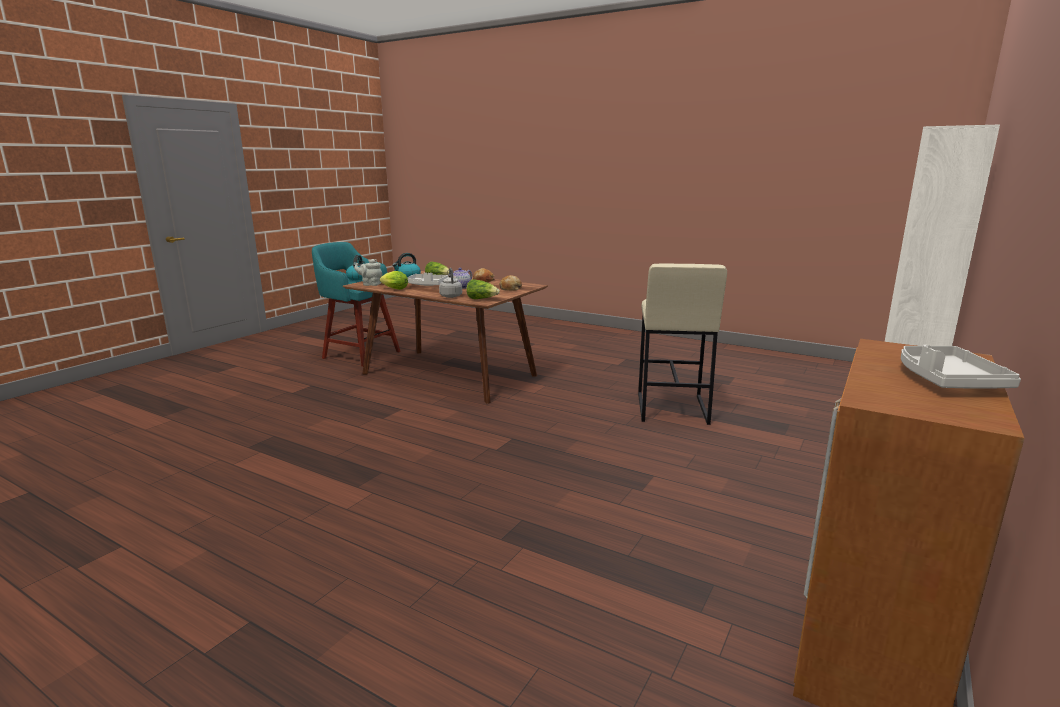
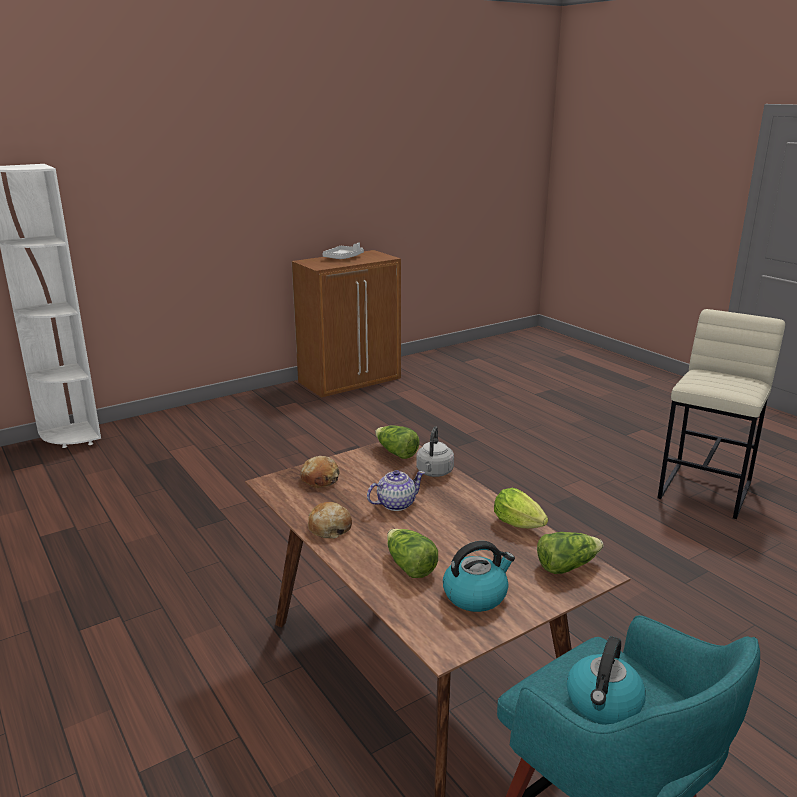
camera: 155 degrees left, 5 degrees up
(370, 284) = (566, 566): grey teapot -> lettuce
(427, 285) = (451, 530): grey tray -> none
(672, 409) = (210, 506): beige stool -> beige stool (705, 489)

